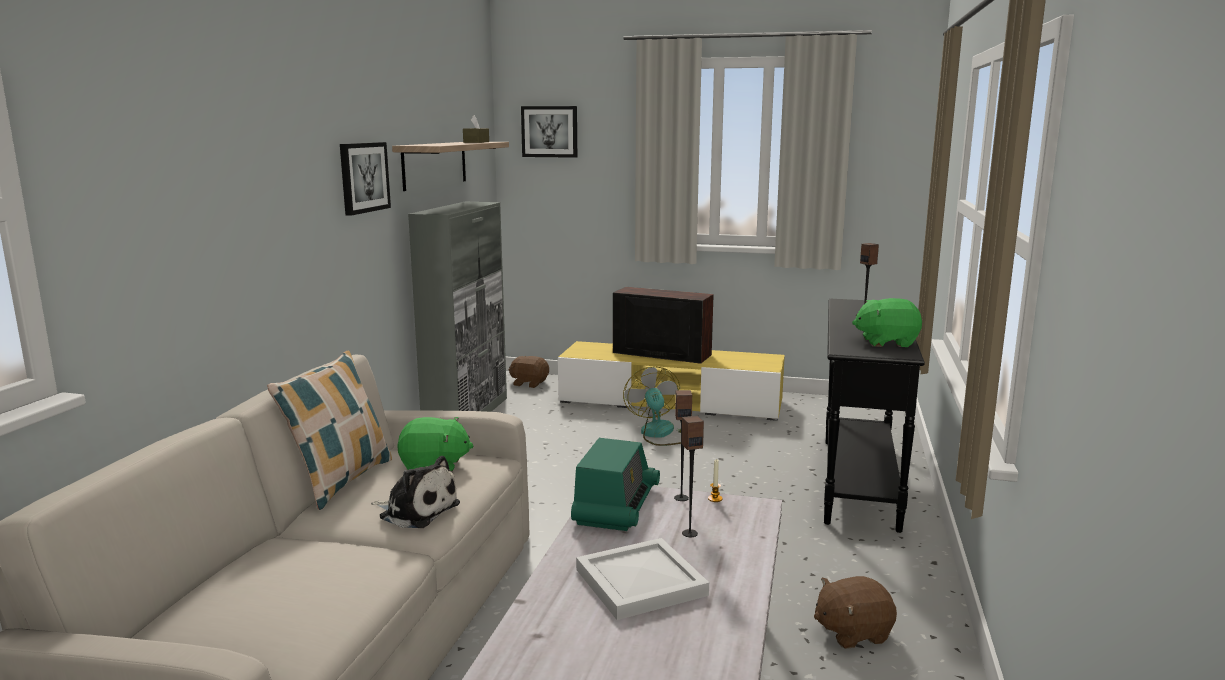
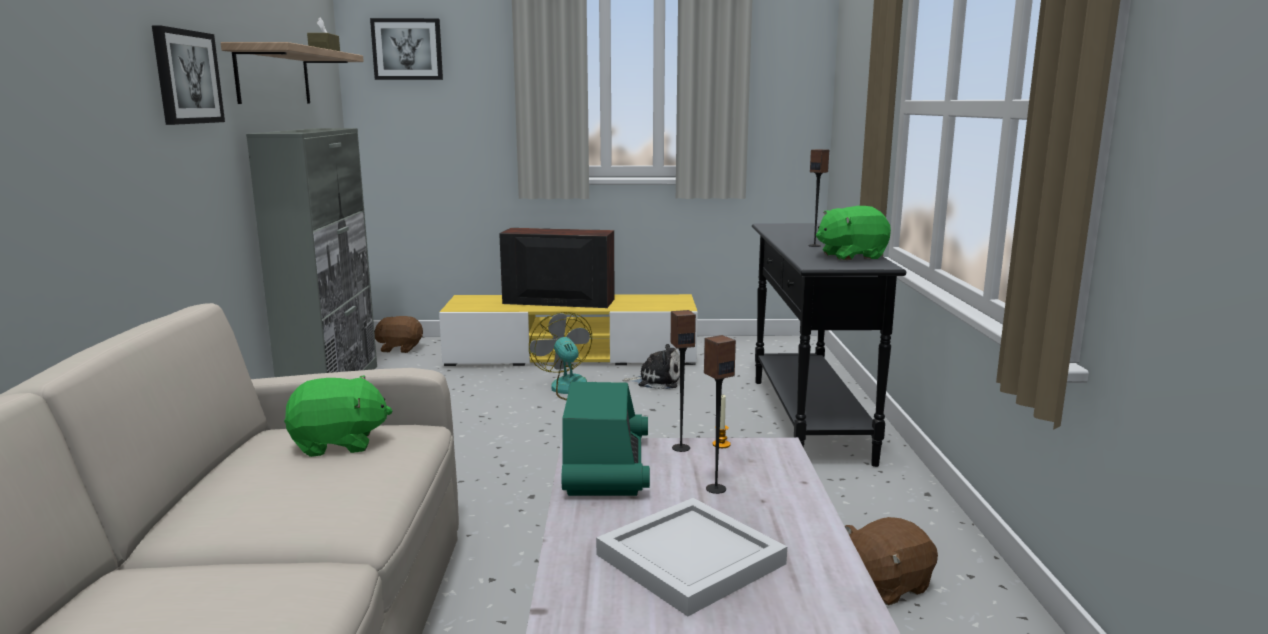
camera: 15 degrees left, 0 degrees up
(341, 481) = (204, 477): pillow -> none
(416, 510) = (333, 504): plush toy -> plush toy (657, 381)

